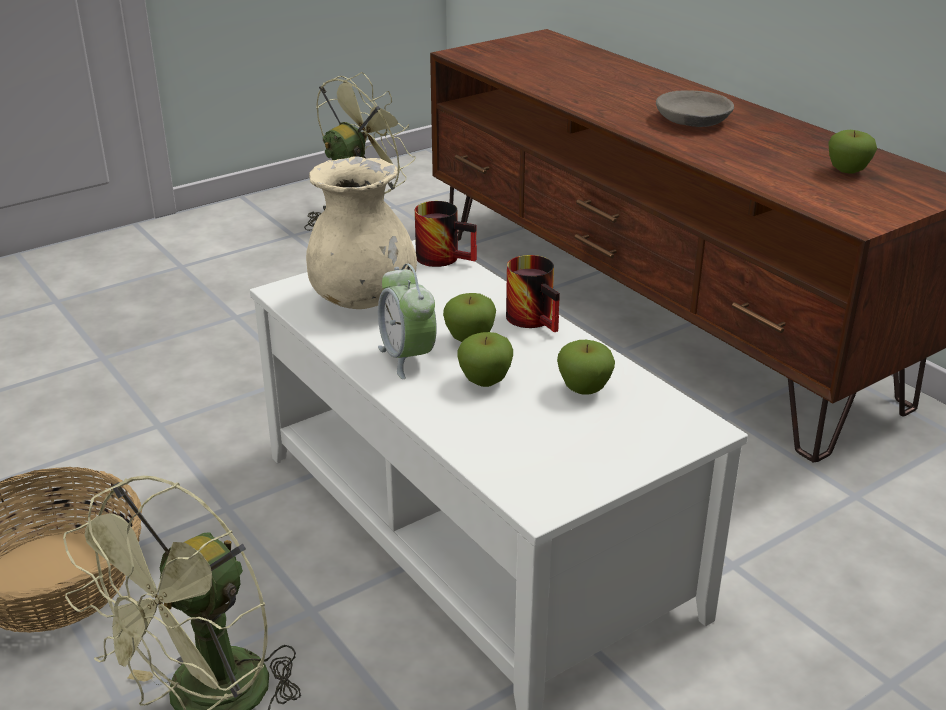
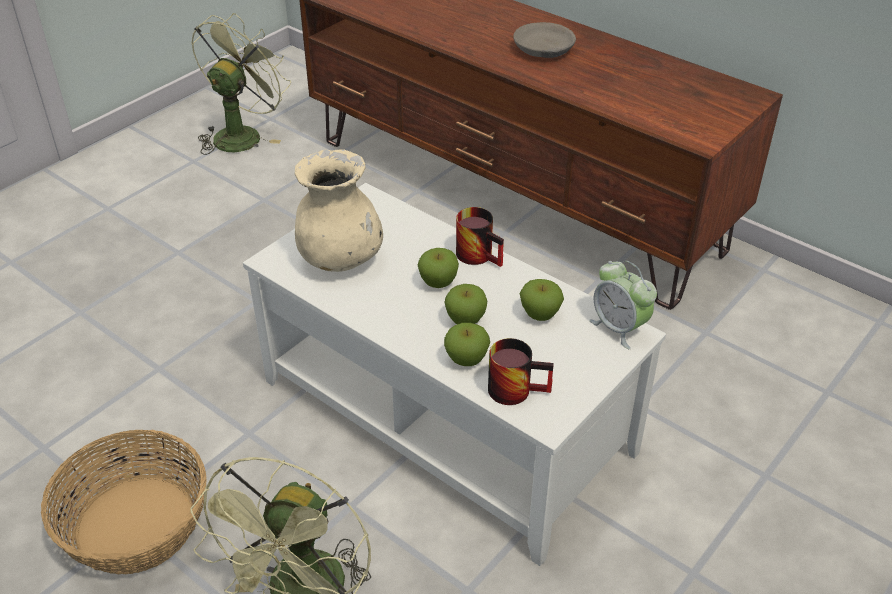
camera: 15 degrees left, 10 degrees up
(407, 358) = (399, 309): alarm clock -> alarm clock (619, 328)
(445, 257) = (386, 204): mug -> mug (517, 387)
(847, 171) = (675, 89): apple -> apple (466, 360)

